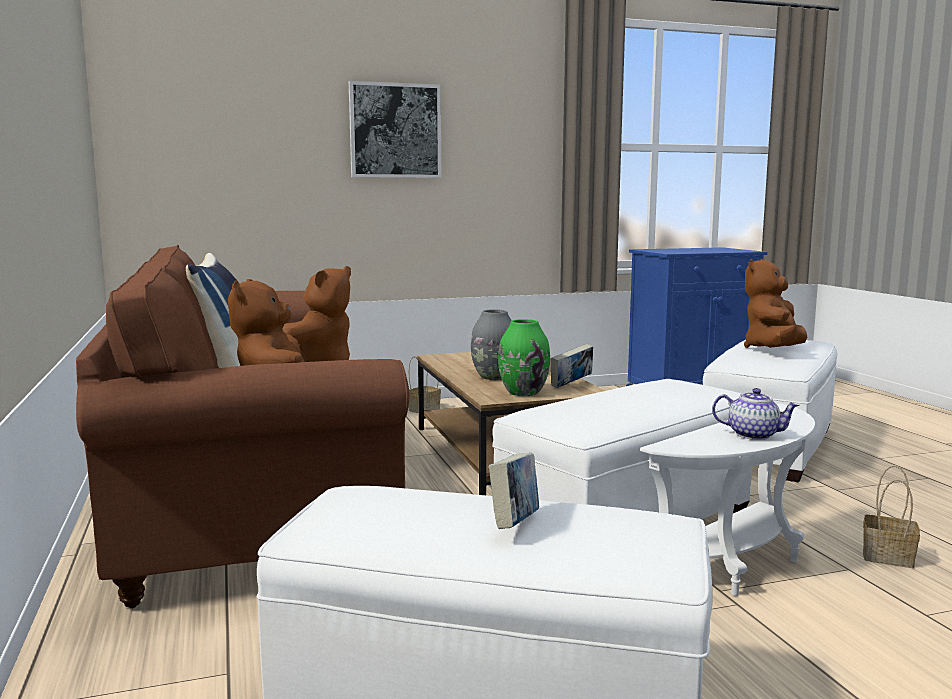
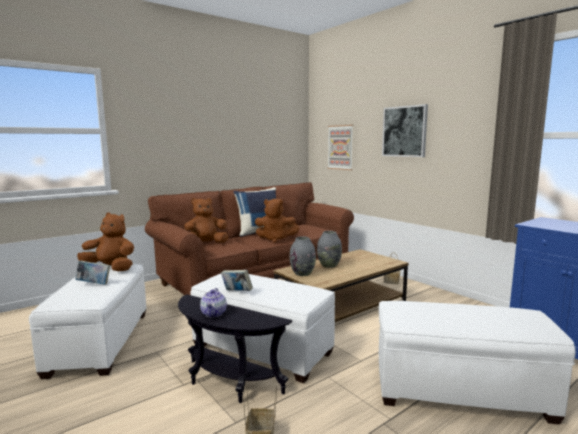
camera: 70 degrees right, 0 degrees up
(223, 159) = (340, 147): none -> picture
(523, 392) = (303, 273): green vase -> grey vase
(571, 385) = (329, 280): book -> book (237, 292)
(737, 566) = (226, 383): white side table -> black side table
(773, 350) = (470, 315): brown plush toy -> brown plush toy (110, 268)

